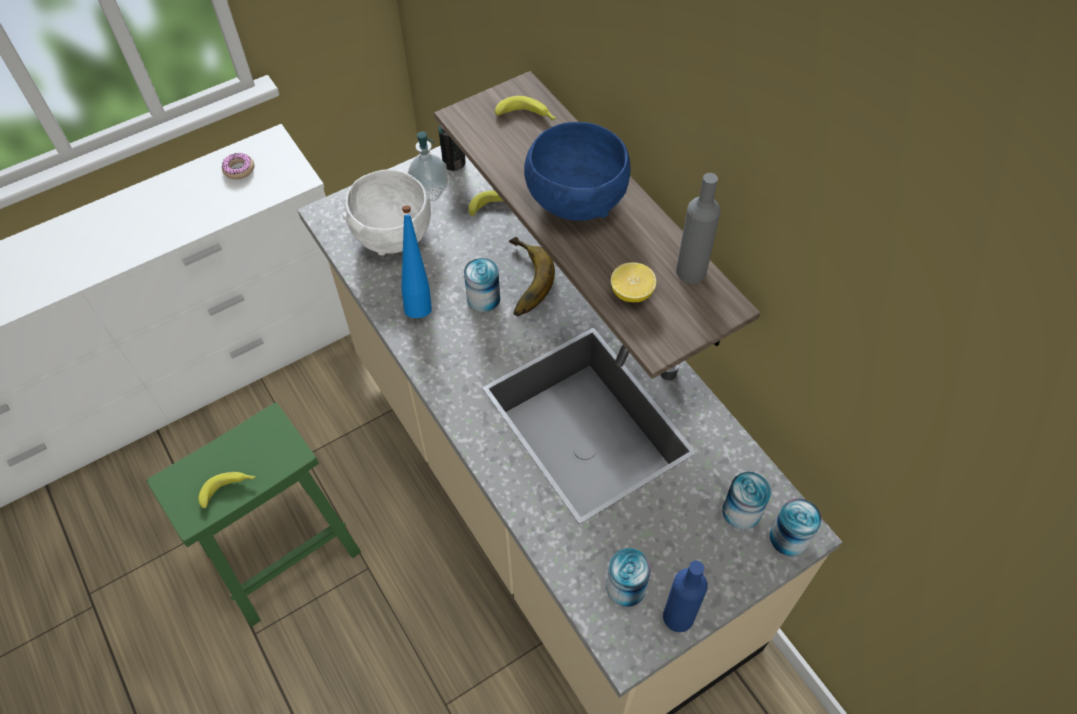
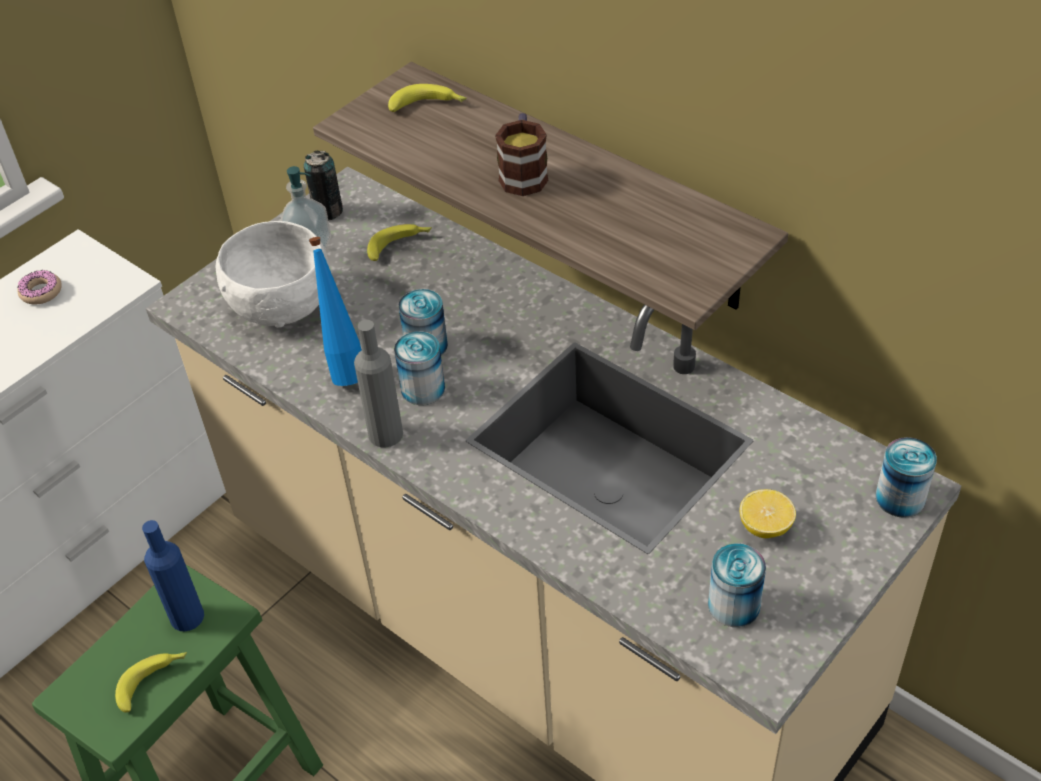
camera: 15 degrees left, 10 degrees down
(520, 281) = (463, 316): banana -> none
(575, 199) = (523, 173): blue bowl -> mug
(632, 293) = (634, 249): lemon -> lemon (765, 527)
(678, 616) = (810, 618): blue bottle -> blue bottle (187, 616)
(691, 271) = (691, 211): grey bottle -> grey bottle (385, 434)
(741, 511) = (833, 486): can -> can (423, 389)

